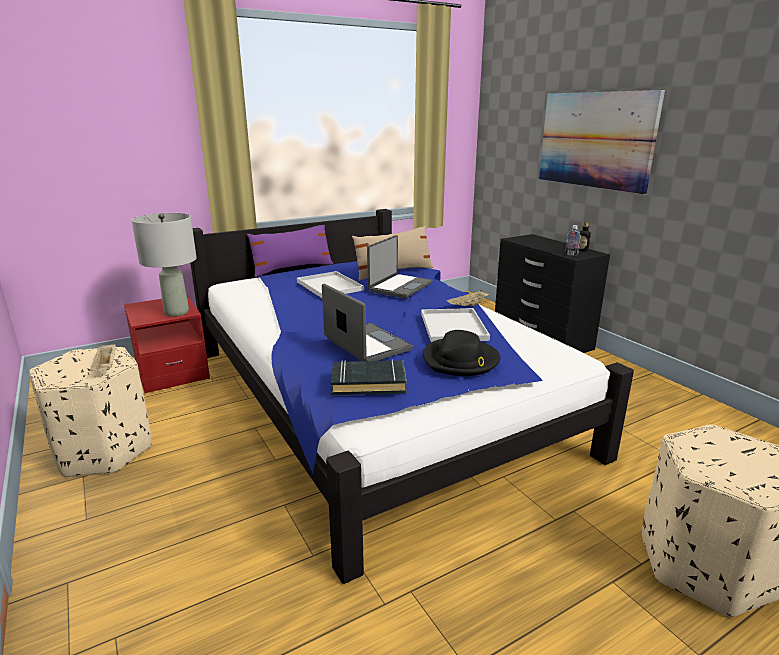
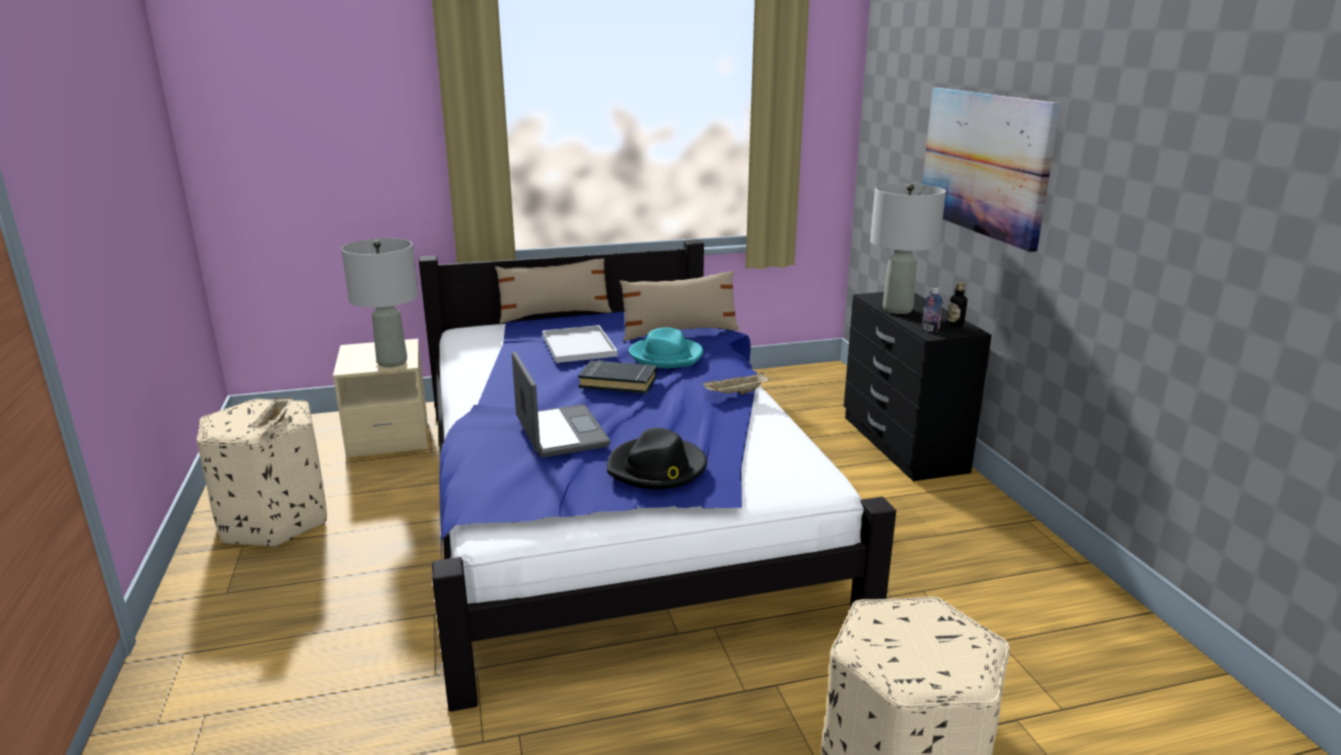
camera: 15 degrees right, 0 degrees up
(172, 373) = (388, 436): red nightstand -> beige nightstand
(292, 268) = (555, 315): purple pillow -> beige pillow
(368, 383) = (525, 481): black book -> black book (618, 382)
(399, 287) = (666, 356): laptop -> turquoise hat
(452, 326) = (687, 420): white tray -> none
(538, 245) = (897, 310): none -> grey table lamp

